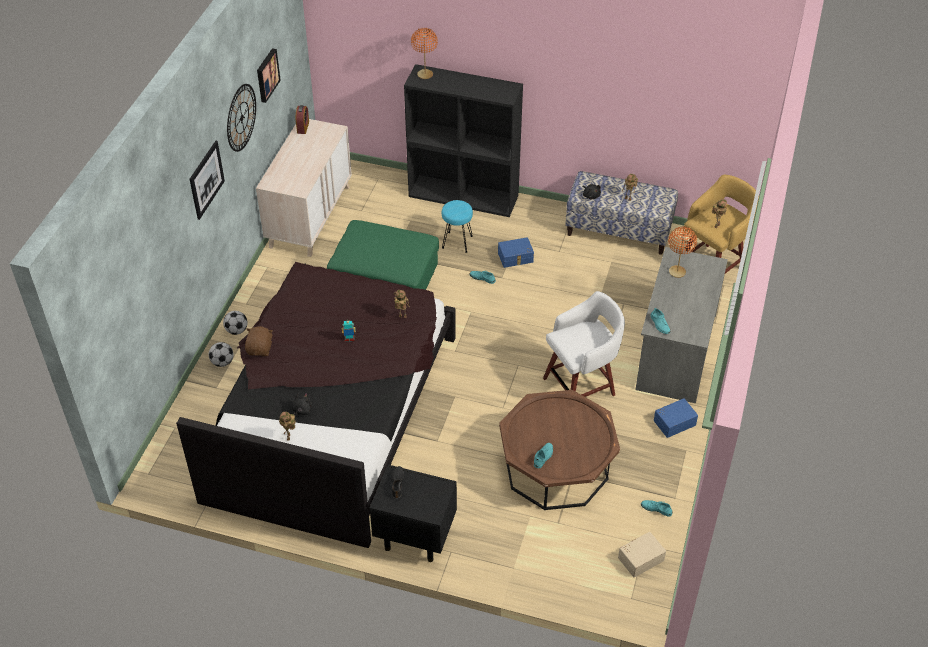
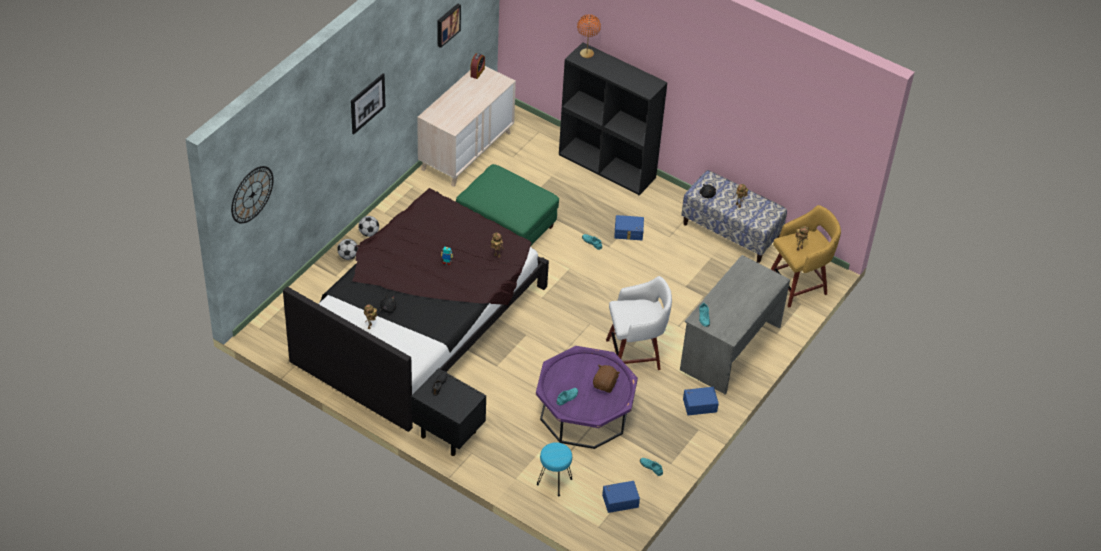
camera: 15 degrees right, 0 degrees up
(241, 117) = (413, 57): wall clock -> wall clock (252, 194)
(260, 349) = (373, 252): brown plush toy -> brown plush toy (605, 385)
(457, 242) = (583, 206): turquoise stool -> turquoise stool (554, 482)
(556, 467) = (584, 413): brown coffee table -> purple coffee table
(640, 558) = (620, 500): beige storage box -> blue storage box
(677, 272) = (740, 278): orange table lamp -> none

